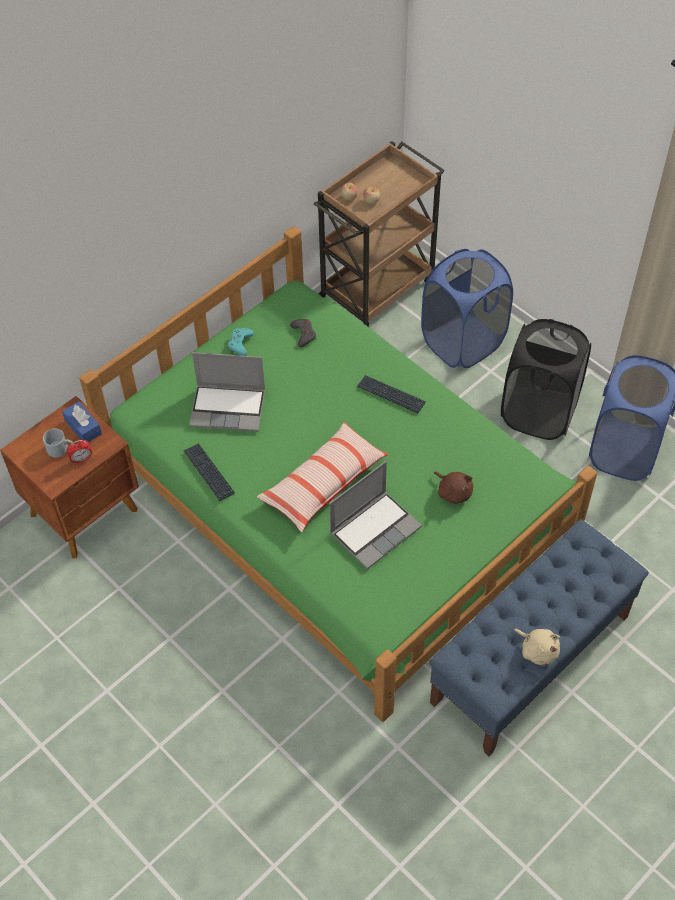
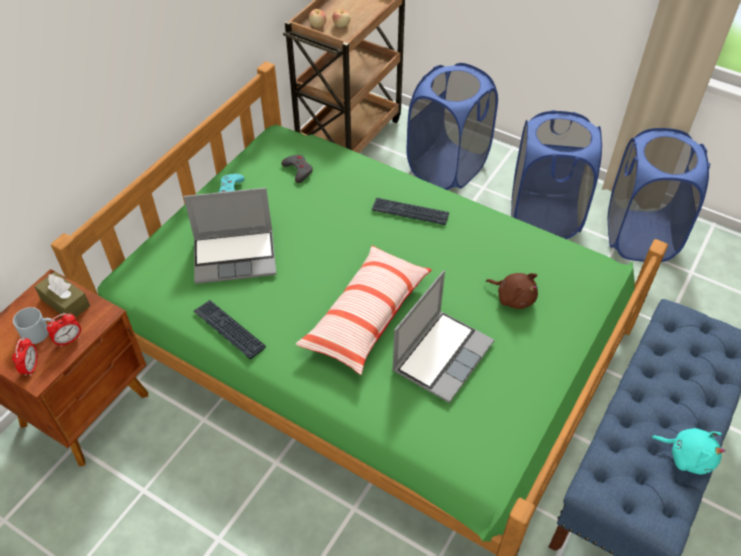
camera: 15 degrees left, 5 degrees down
(51, 475) = (31, 367): none -> alarm clock
(83, 427) = (65, 302): blue tissue box -> brown tissue box
(537, 650) = (687, 456): beige plush toy -> turquoise plush toy
(538, 412) = (544, 216): black laundry basket -> blue laundry basket

